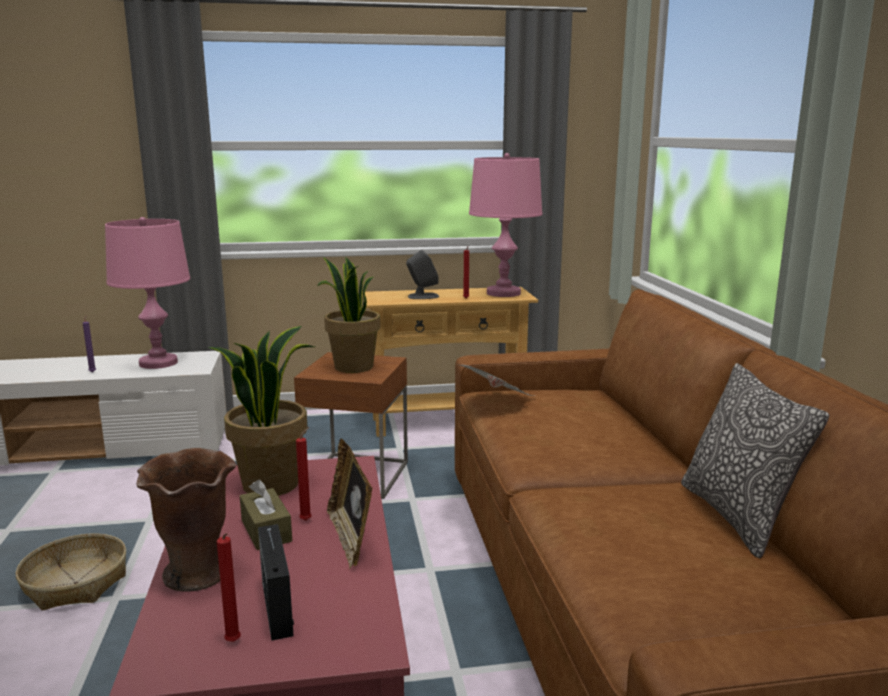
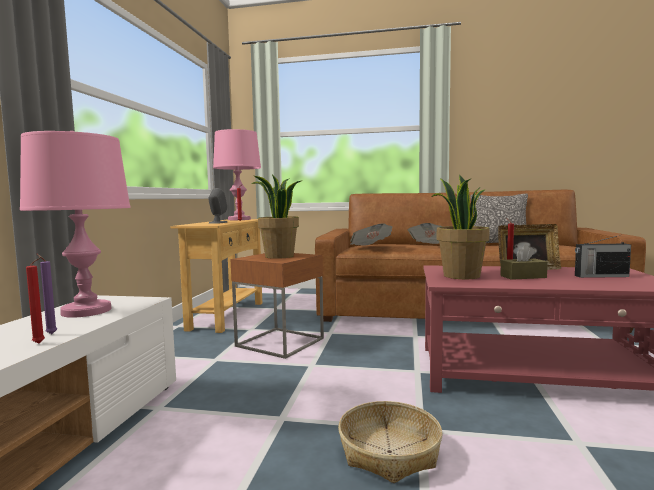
camera: 70 degrees left, 10 degrees down
(196, 574) = (579, 284): brown vase -> none
(233, 643) = (637, 280): red candle -> red candle (40, 343)
(588, 441) = (429, 245): none -> newspaper

